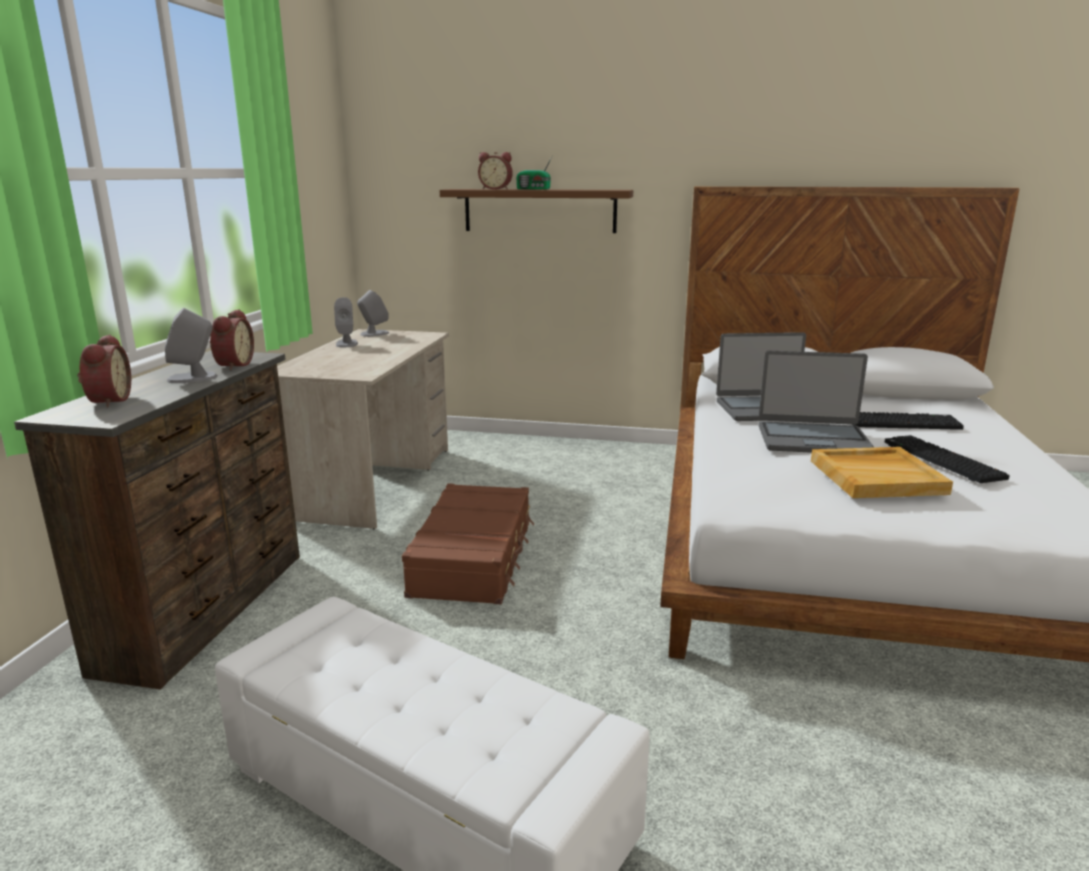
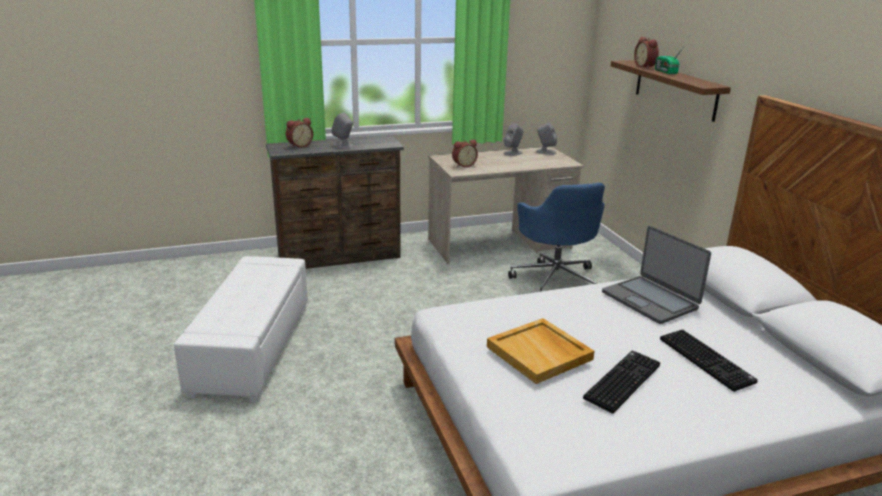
camera: 60 degrees right, 5 degrees up
(232, 365) = (370, 145): alarm clock -> alarm clock (463, 165)
(474, 558) = (448, 299): brown suitcase -> none
(507, 481) = (555, 279): none -> blue office chair
(813, 439) = (594, 323): laptop -> none

